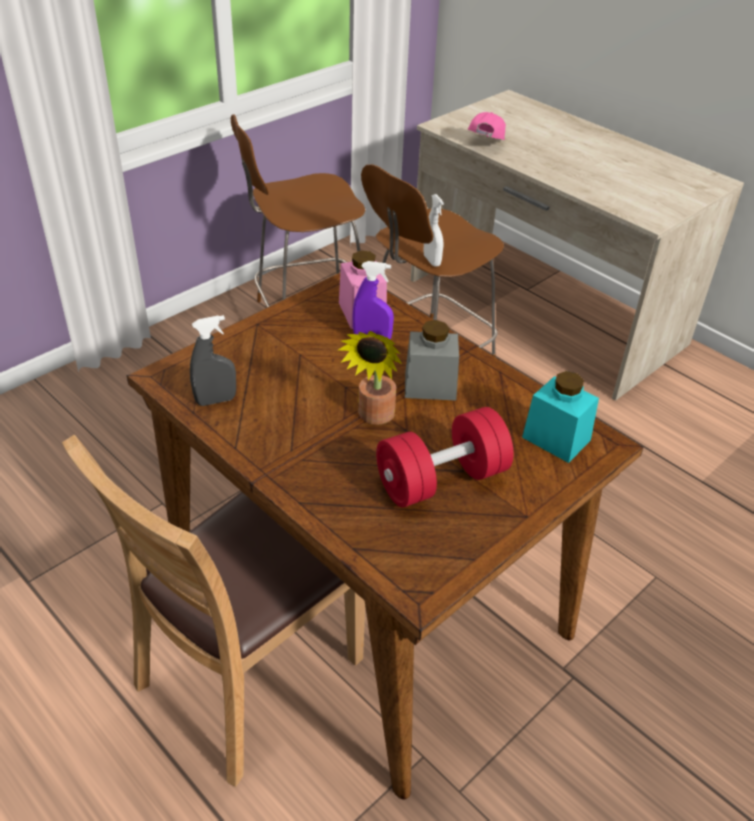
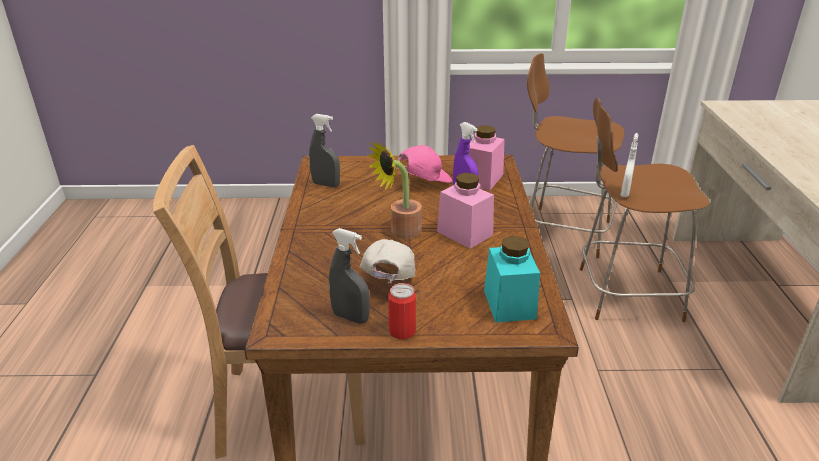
camera: 45 degrees right, 10 degrees down
(430, 386) = (464, 233): grey jar -> pink jar
(441, 480) = (388, 283): red dumbbell -> white cap
(460, 534) = (350, 317): none -> grey spray bottle
(484, 145) = (744, 125): pink cap -> pink cap (423, 182)
(517, 519) = (402, 331): none -> can

